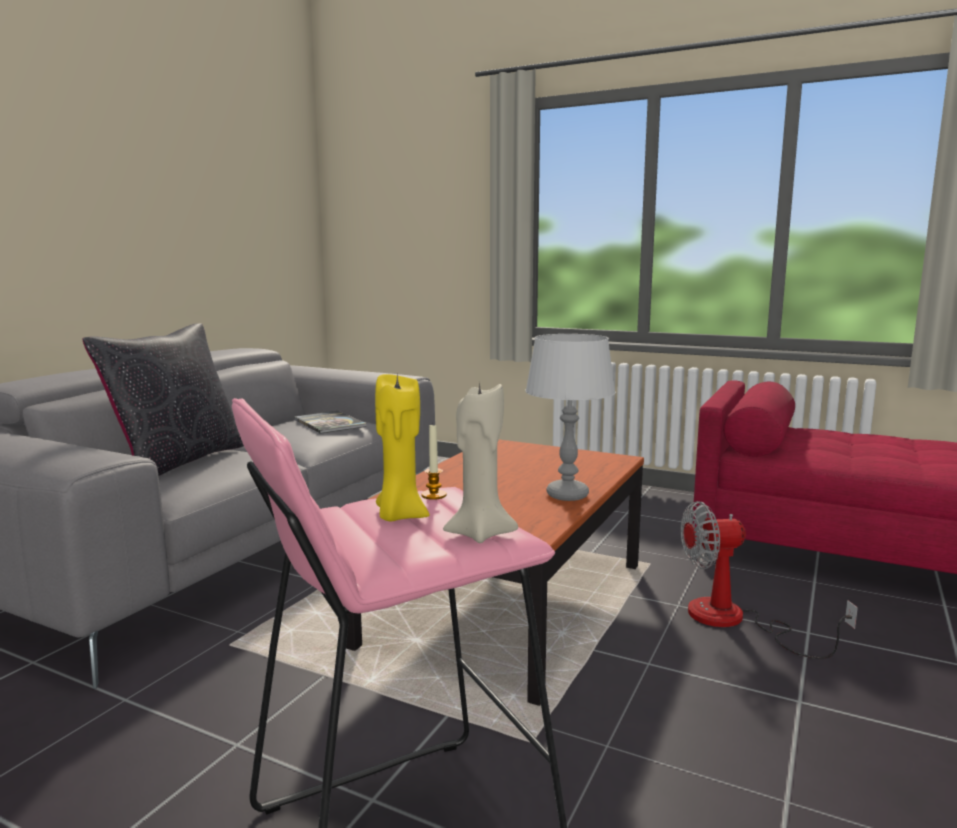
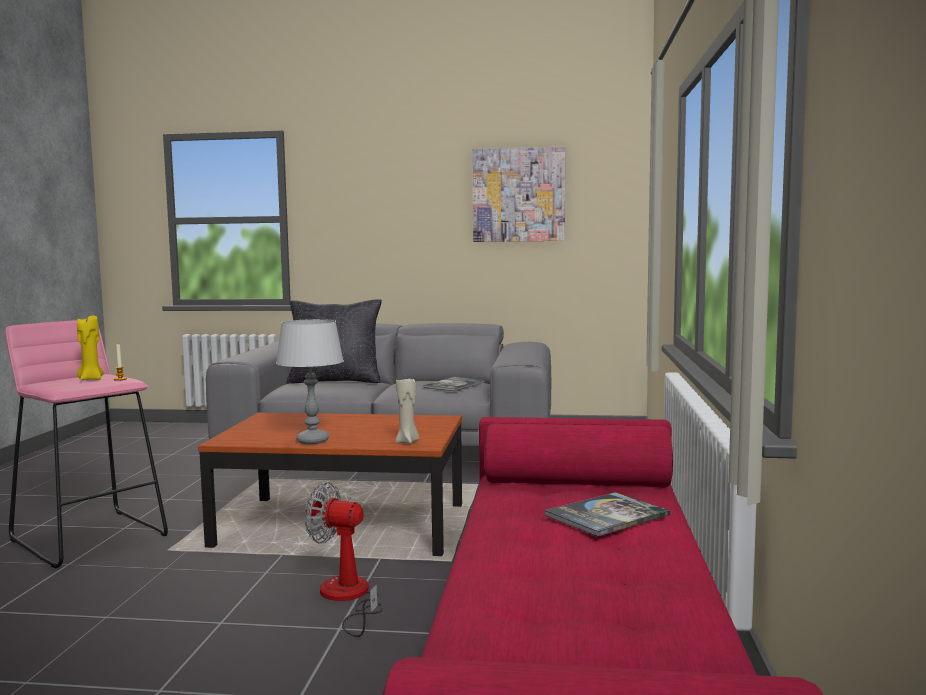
camera: 70 degrees right, 5 degrees down
(214, 179) = (518, 195): none -> picture
(480, 533) = (61, 386): beige candle -> beige candle (408, 442)
(734, 621) = (348, 598): fan -> fan turned 45 degrees counterclockwise
(865, 440) = (607, 516): none -> book

